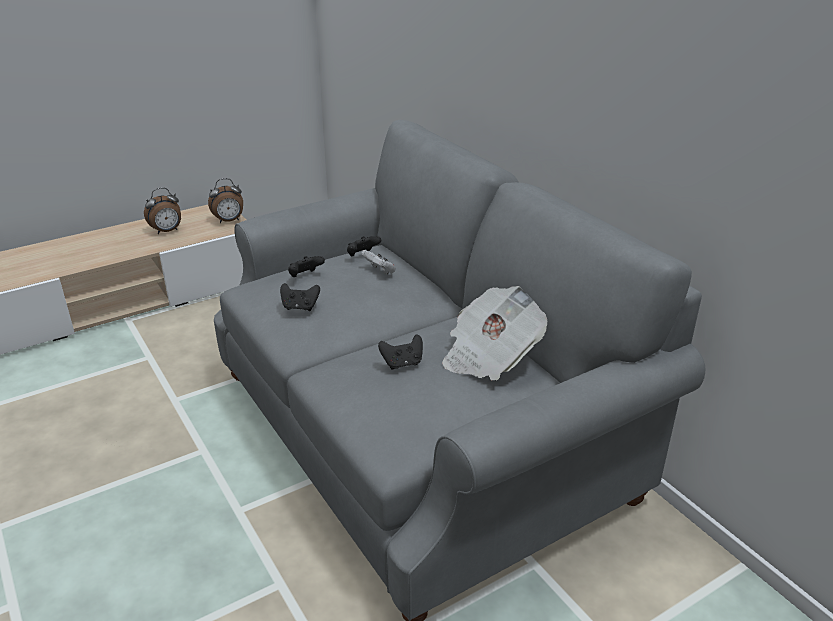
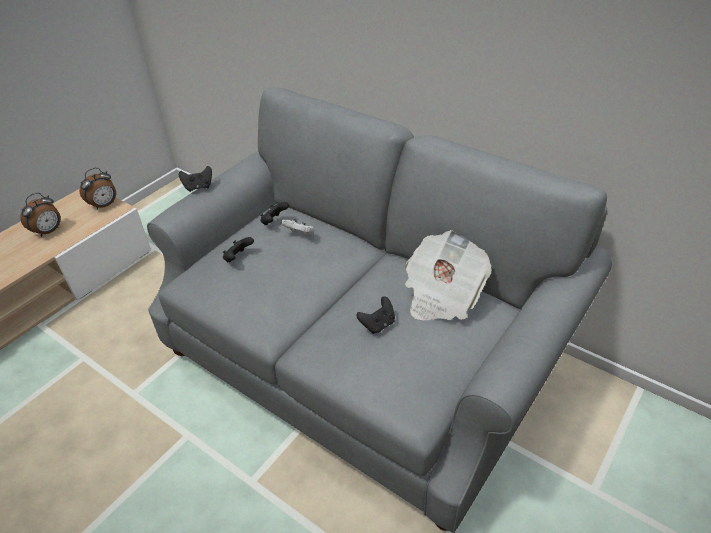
camera: 20 degrees left, 10 degrees up
(300, 307) = (253, 292): black game controller -> black game controller (198, 187)

